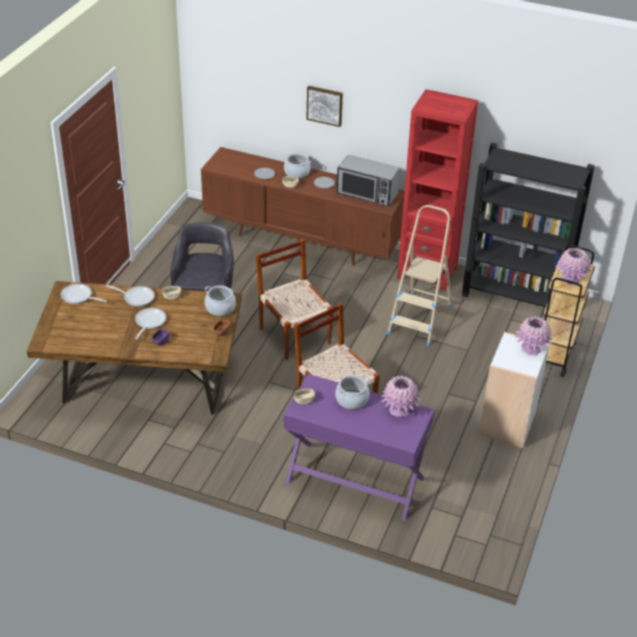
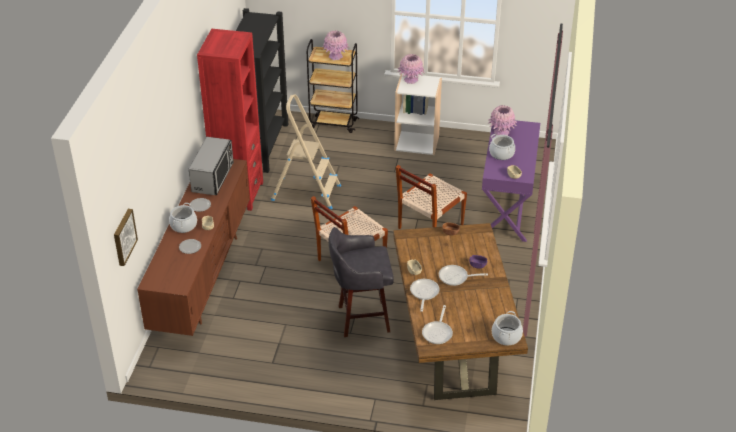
camera: 100 degrees left, 0 degrees up
(220, 308) = (419, 238): cooking pot -> cooking pot (506, 336)
(325, 105) = (164, 149): picture -> picture (123, 237)

